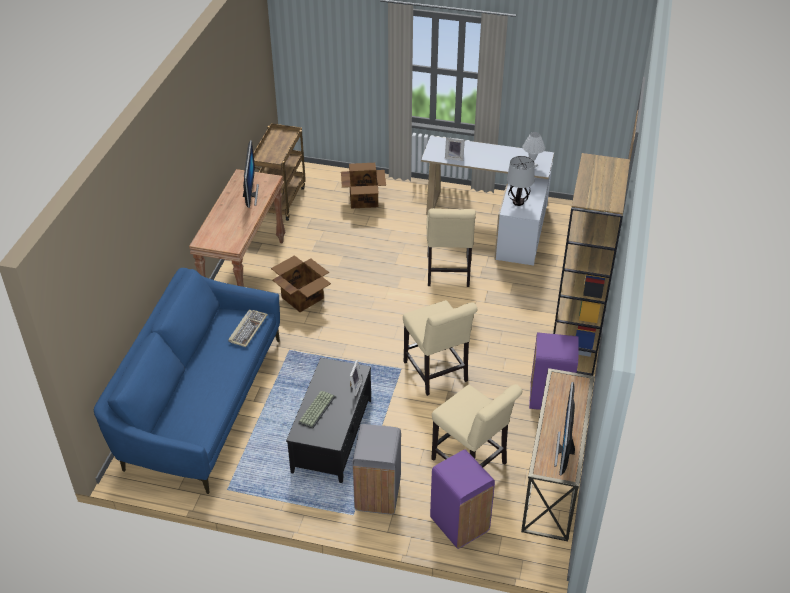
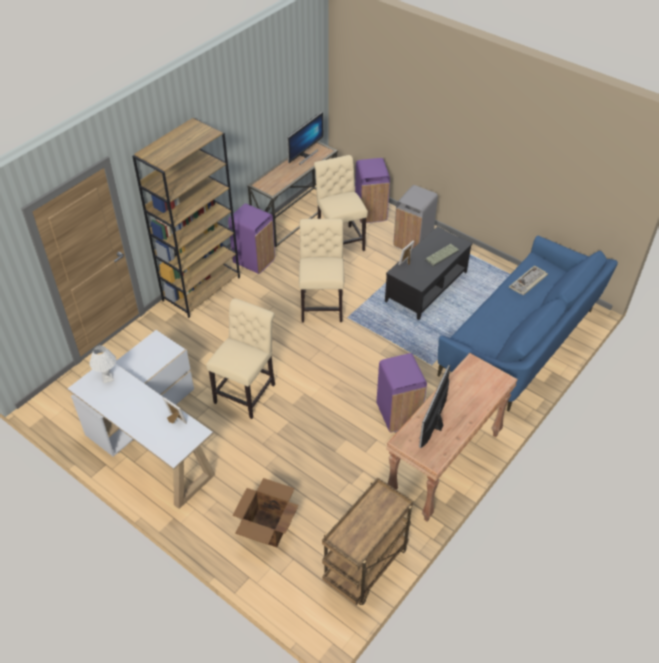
camera: 155 degrees left, 5 degrees up
(248, 329) = (474, 331): keyboard -> keyboard (528, 282)
(302, 297) = (398, 415): cardboard box -> purple trash can
(518, 202) = (155, 356): table lamp -> none

